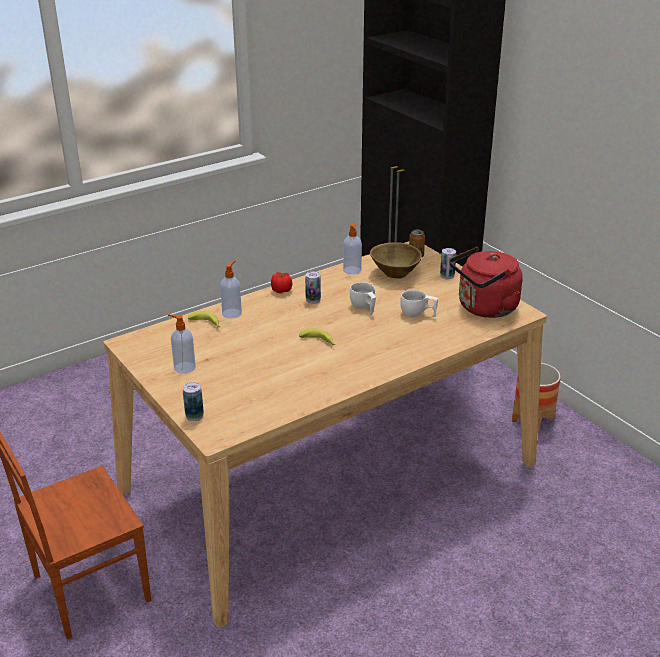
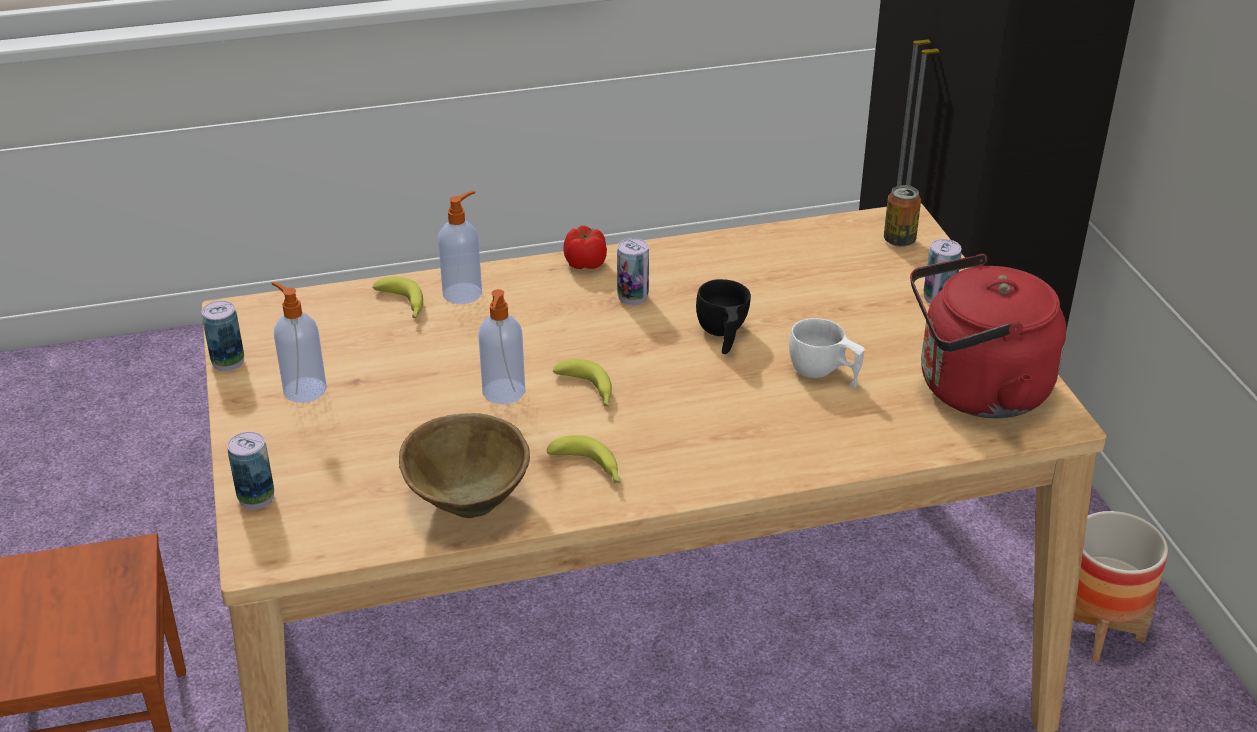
camera: 20 degrees right, 5 degrees up
(137, 364) = (228, 362): none -> can
(341, 371) = (589, 468): none -> banana
(352, 271) = (749, 248): soap dispenser -> soap dispenser (503, 393)
(364, 308) = (722, 335): white cup -> black cup
(394, 273) = (831, 271): brown bowl -> brown bowl (467, 498)

